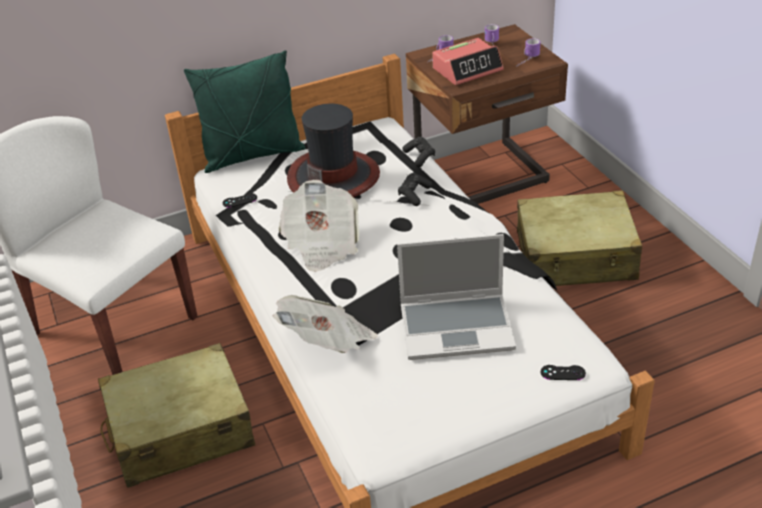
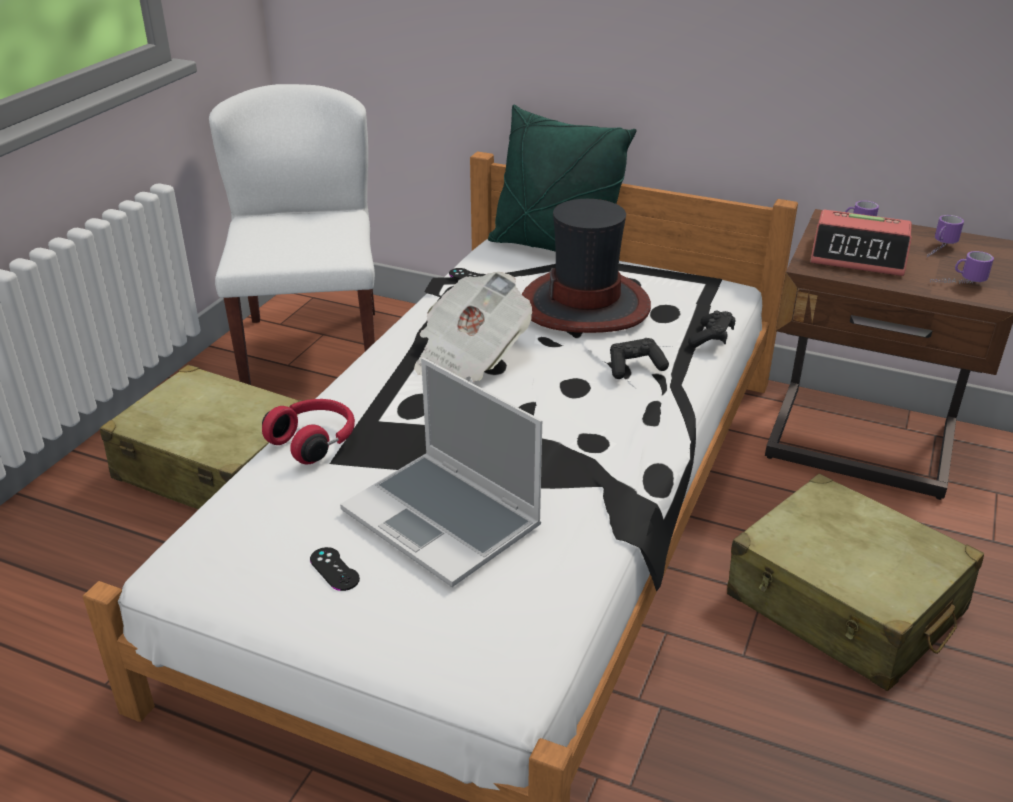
camera: 45 degrees right, 5 degrees down
(328, 342) = (314, 441): newspaper -> red headphones
(563, 373) = (459, 657): black game controller -> black game controller (334, 569)

